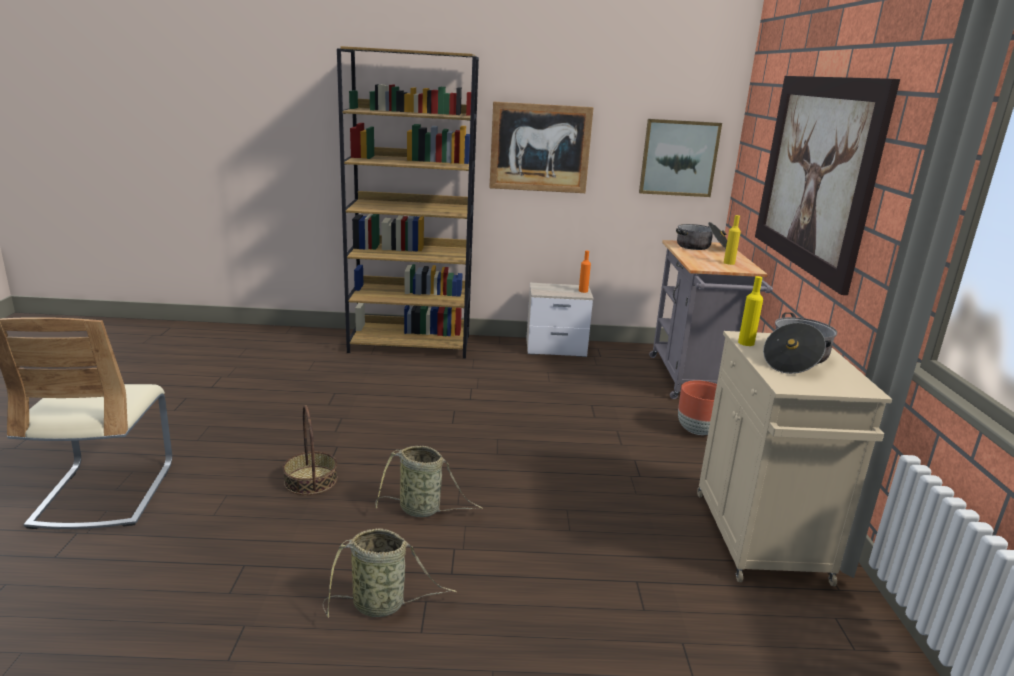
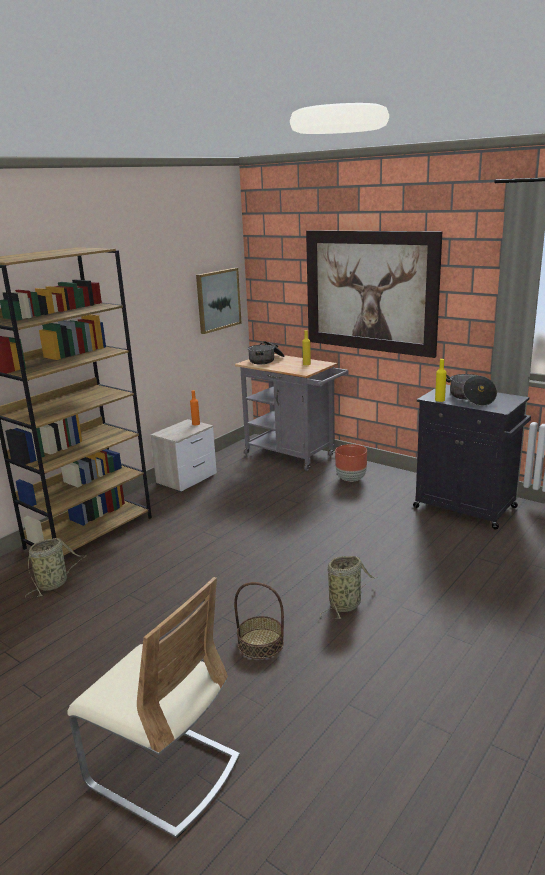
camera: 50 degrees left, 0 degrees up
(382, 605) = (437, 652): basket -> basket (54, 583)
(540, 148) = (133, 317): picture -> none
(761, 539) = (467, 508): beige cabinet -> black cabinet

